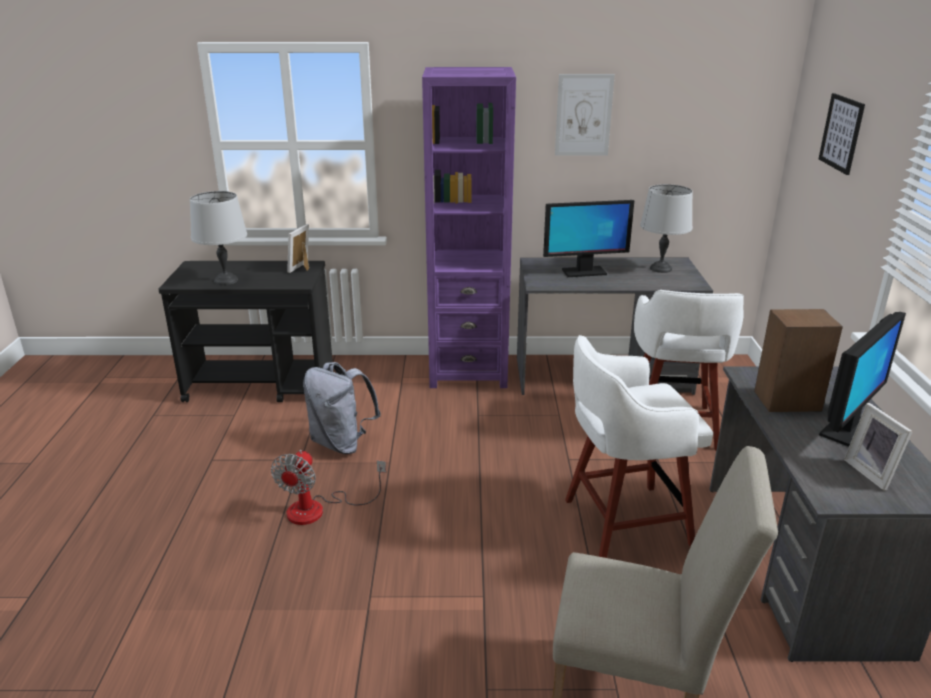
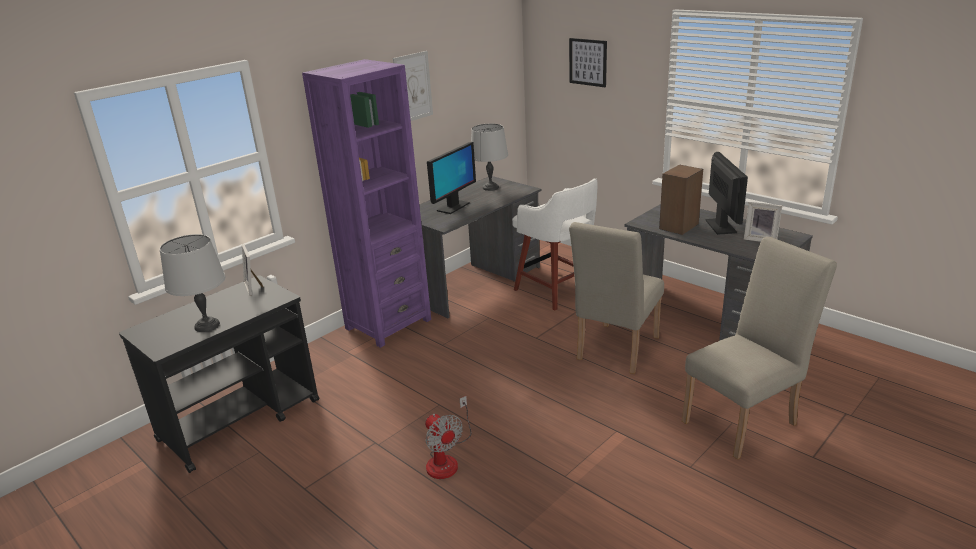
camera: 45 degrees left, 0 degrees up
(341, 443) = (384, 415): grey backpack -> none
(623, 523) = (614, 351): white stool -> beige chair

